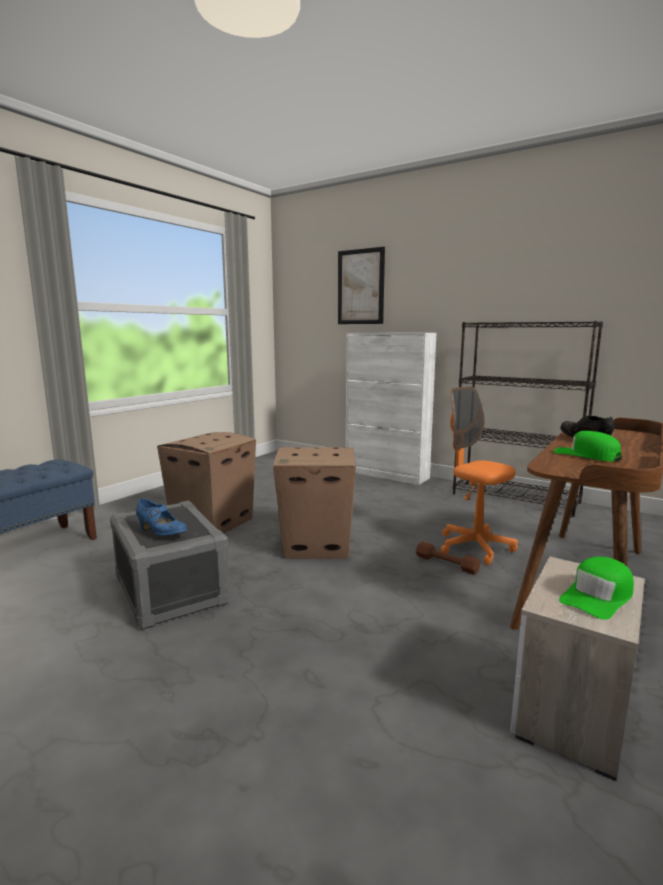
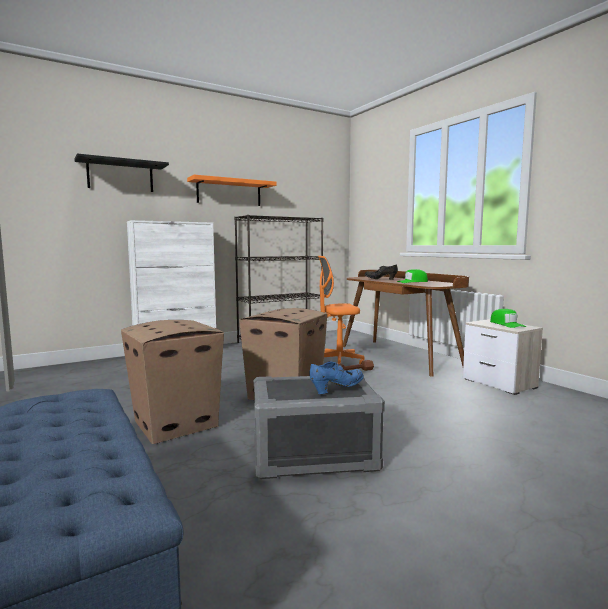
camera: 65 degrees left, 5 degrees down
(360, 287) = (120, 176): picture -> black shelf
(474, 291) = (229, 192): none -> orange shelf

